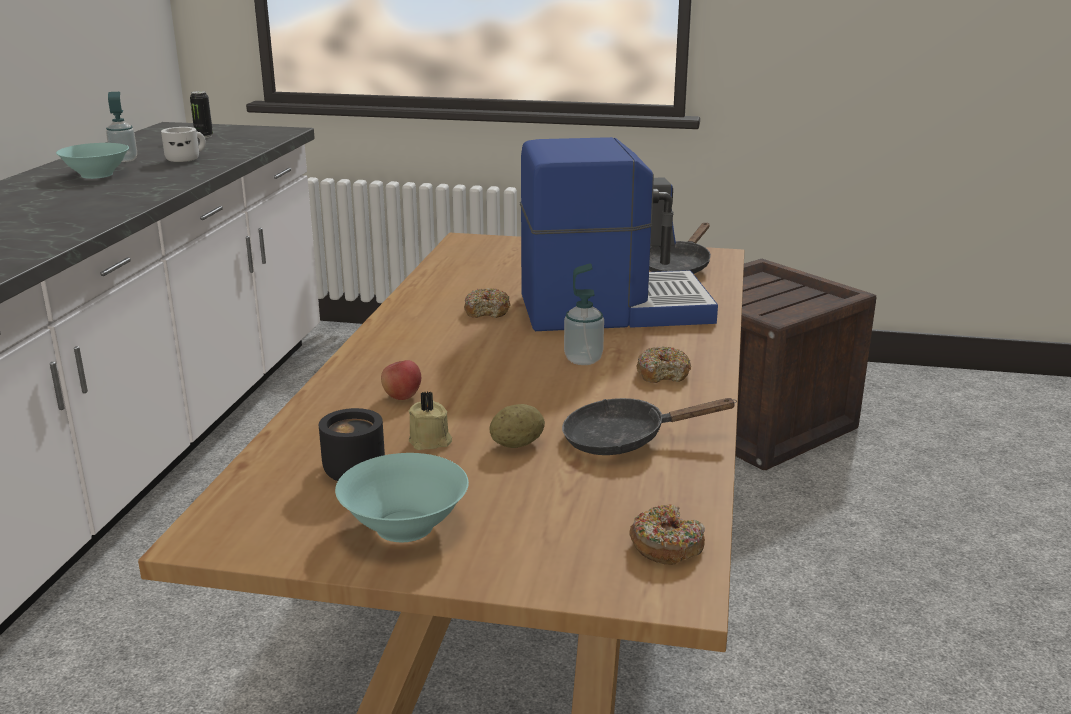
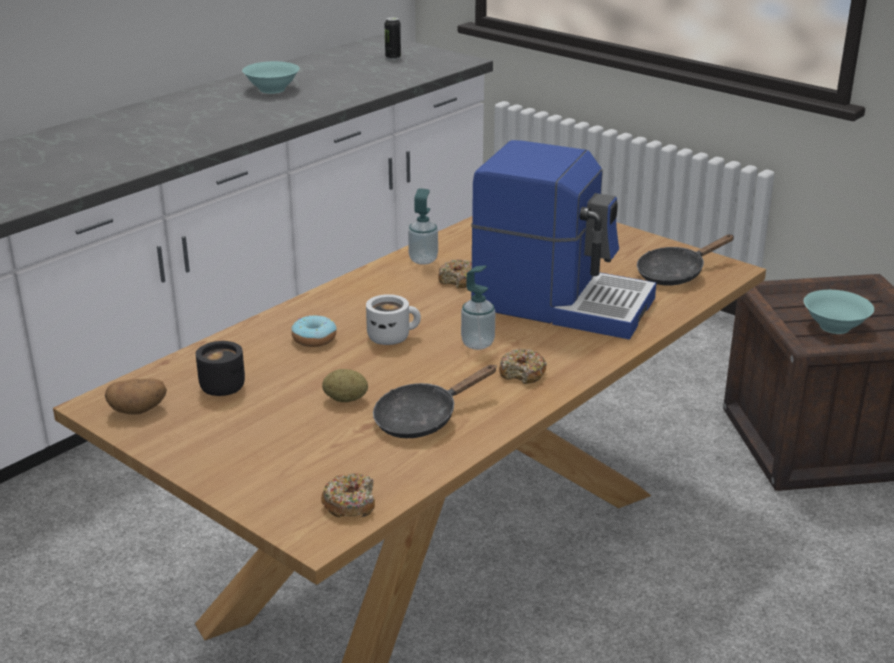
camera: 30 degrees right, 5 degrees up
(124, 160) = (307, 76): soap dispenser -> soap dispenser (423, 260)
(185, 159) = (351, 83): white mug -> white mug (392, 337)
(272, 527) = (138, 410): none -> potato
(402, 396) = (314, 339): apple -> donut
(403, 527) = (209, 435): turquoise bowl -> turquoise bowl (834, 327)
(430, 442) = (292, 380): beige candle -> none
(624, 440) = (422, 419): black frying pan -> black frying pan turned 60 degrees counterclockwise

